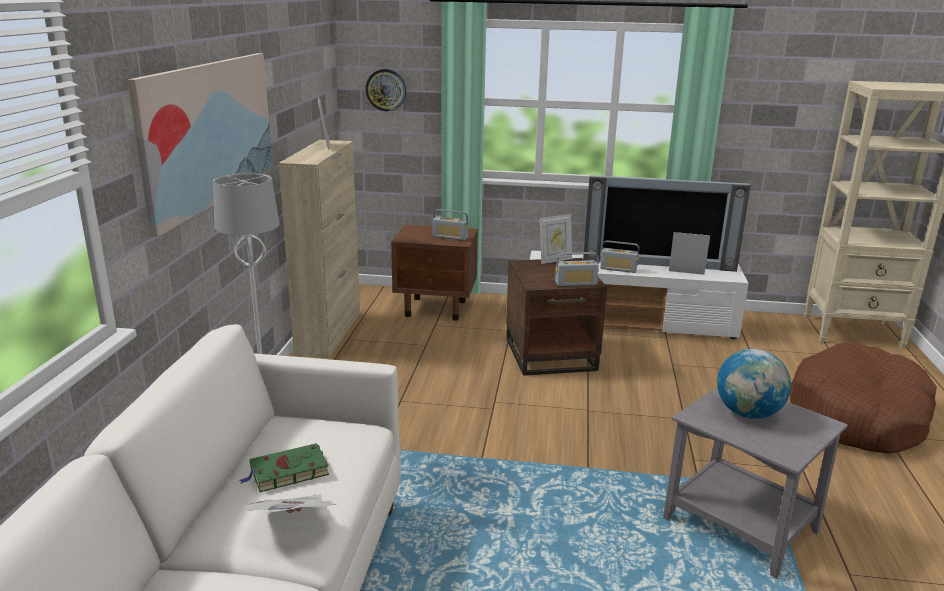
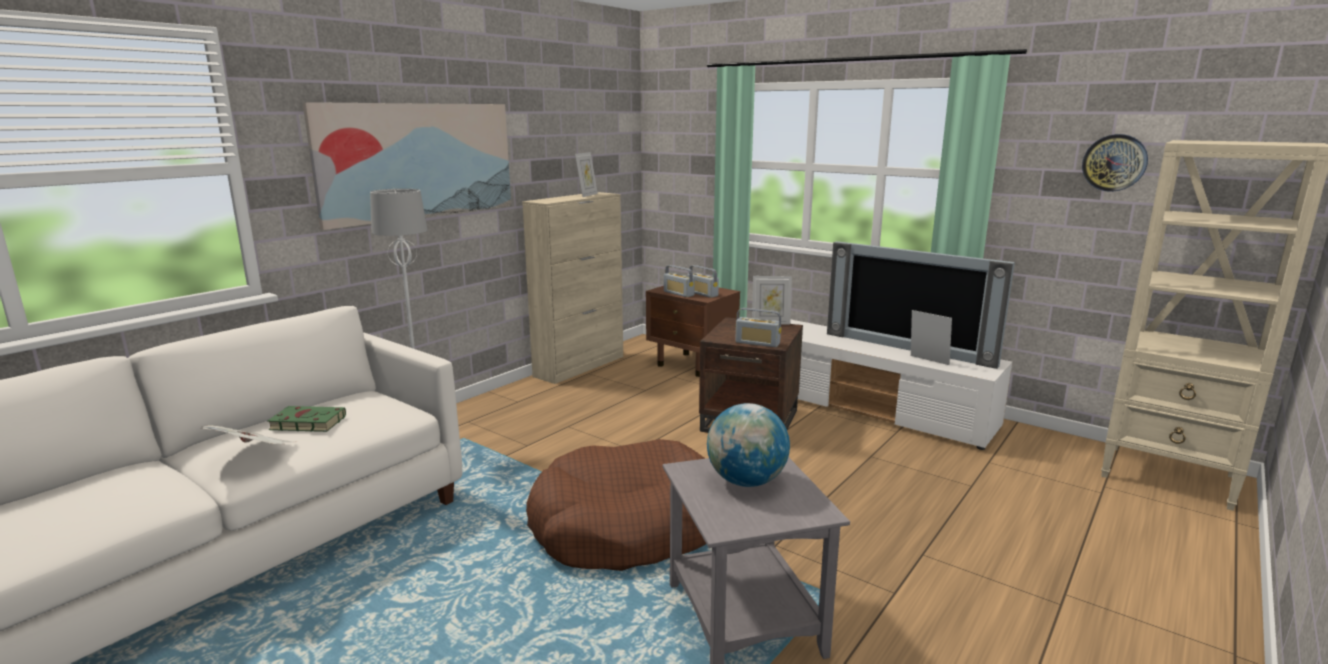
camera: 30 degrees right, 5 degrees down
(386, 90) = (677, 153): wall clock -> wall clock (1114, 162)
(618, 269) = (854, 346): radio -> radio (678, 293)
(858, 416) = (1049, 563): brown dog bed -> brown dog bed (626, 526)

